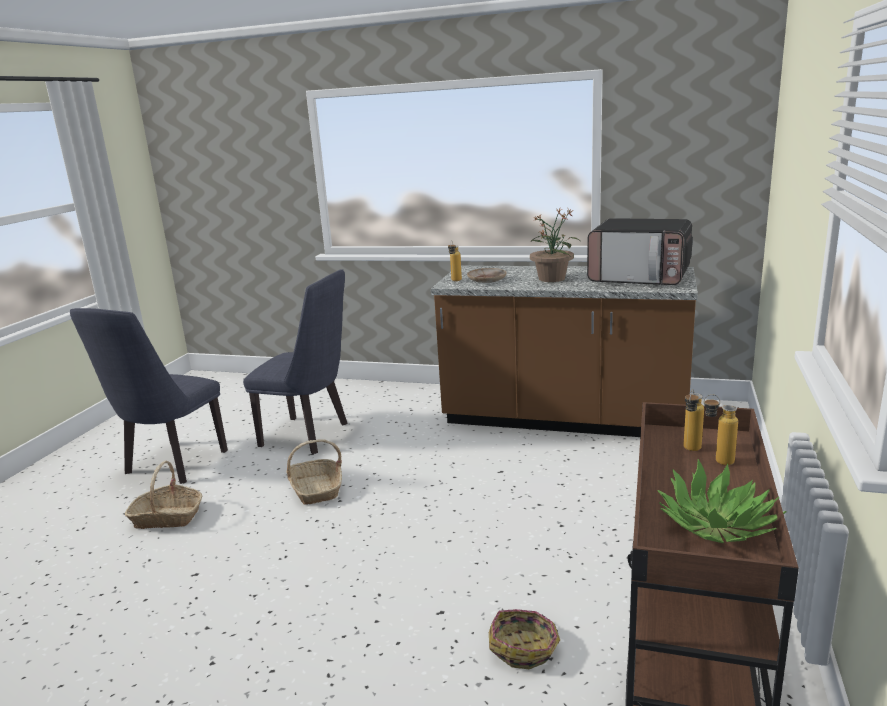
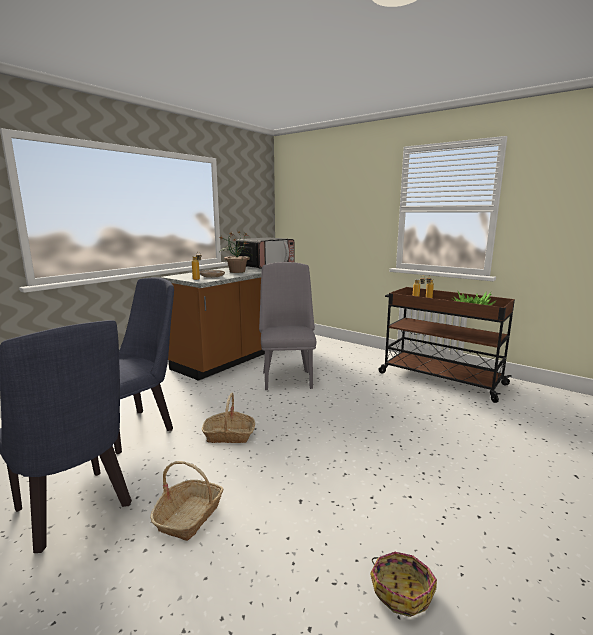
camera: 70 degrees left, 5 degrees down
(513, 478) = (287, 378): none -> grey chair
(524, 648) = (425, 403): basket -> basket (401, 590)

